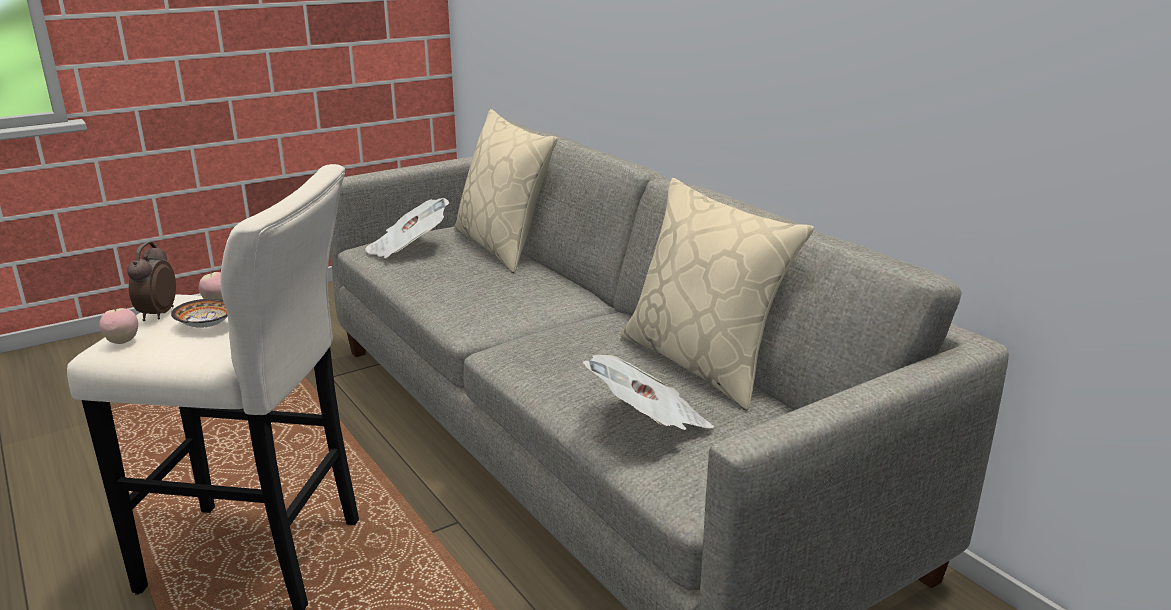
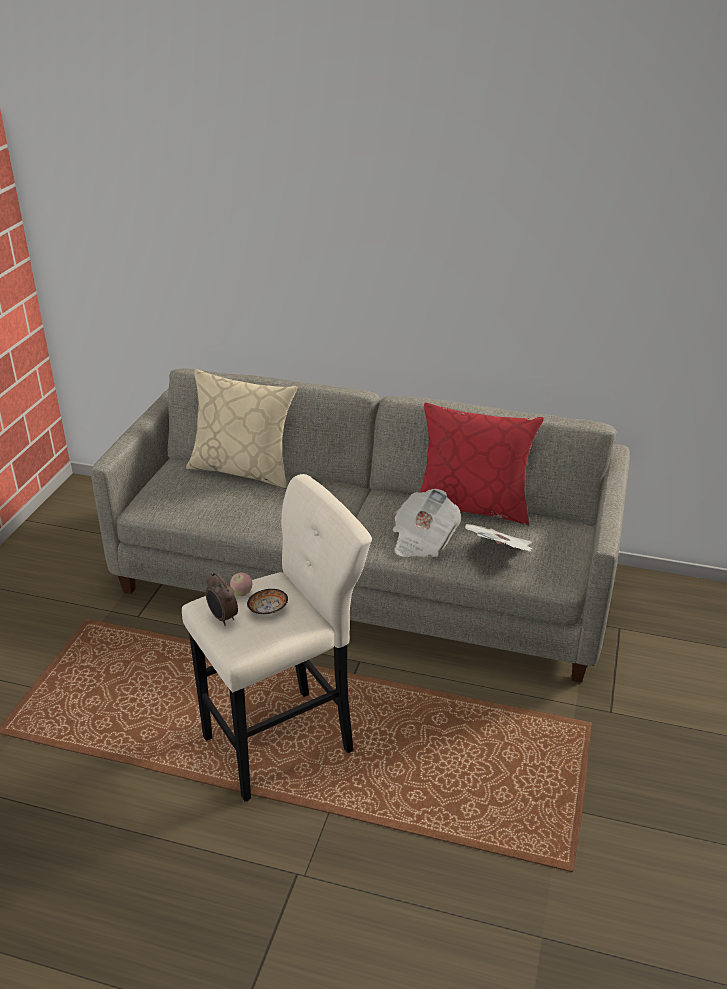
camera: 40 degrees left, 10 degrees up
(123, 342) = (244, 642): apple -> none
(408, 249) = (182, 498): newspaper -> newspaper (422, 540)
(703, 363) = (473, 506): beige pillow -> red pillow

